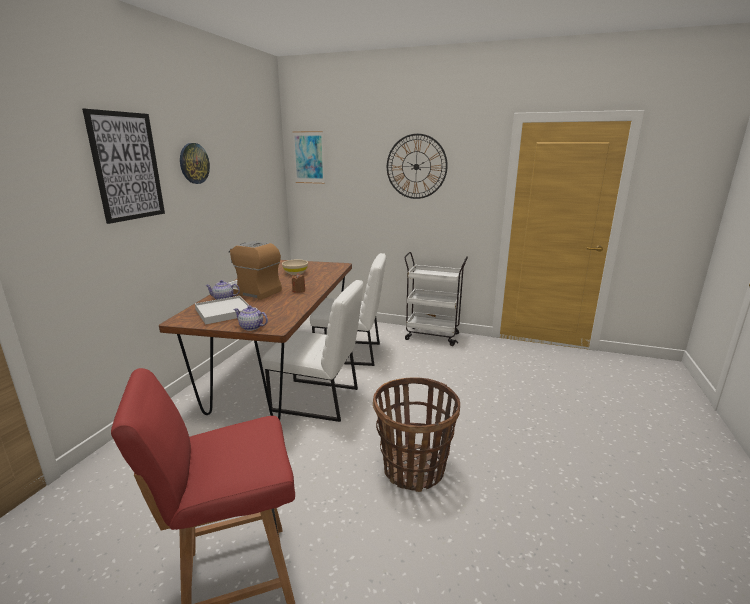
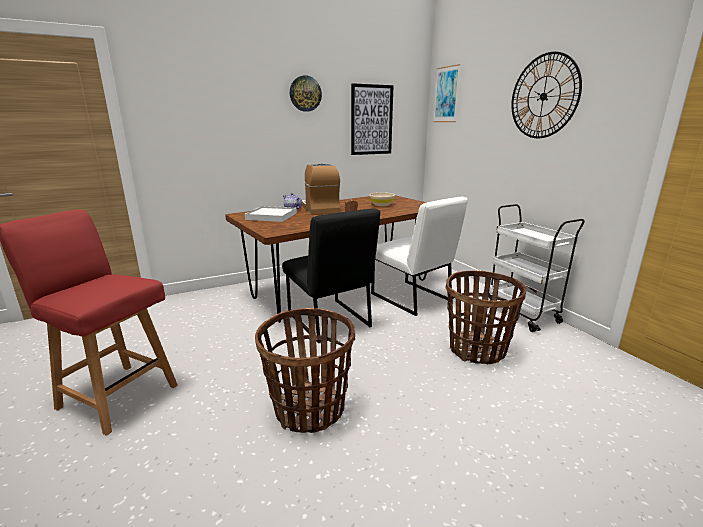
camera: 45 degrees right, 0 degrees up
(127, 166) = (235, 91): picture -> picture (371, 120)
(251, 327) = (261, 228): teapot -> none
(318, 400) = (329, 321): white chair -> black chair
(443, 372) = (477, 350): none -> basket

